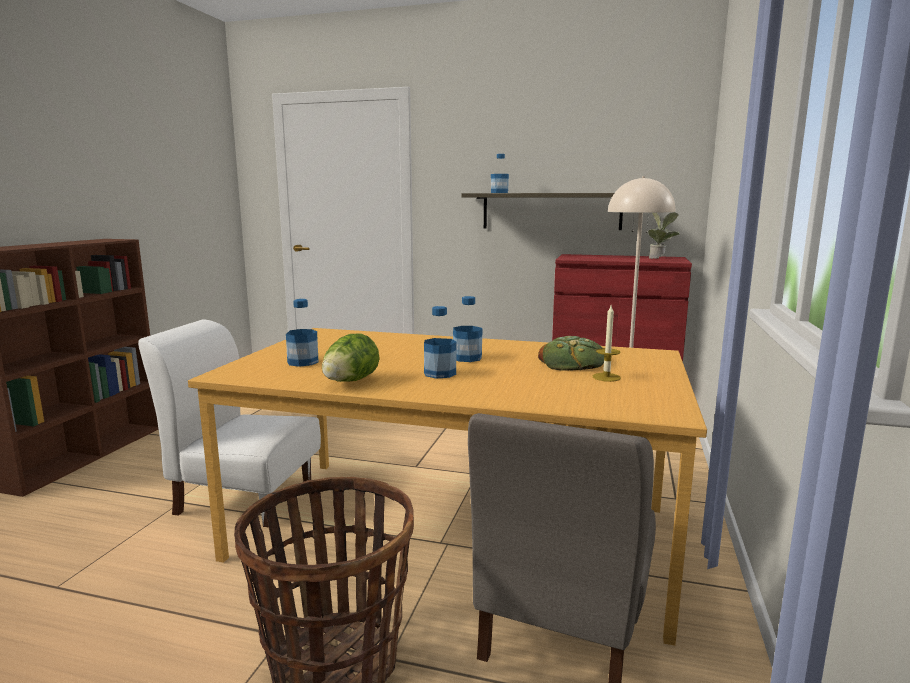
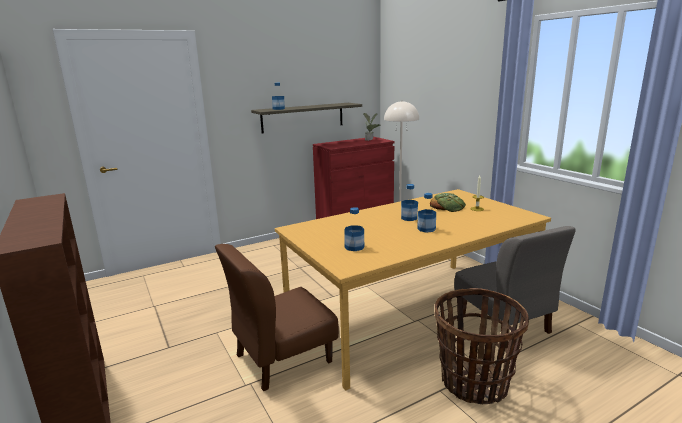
camera: 45 degrees left, 5 degrees up
(244, 497) = (282, 358): white chair -> brown chair
(349, 382) = (411, 247): lettuce -> none

